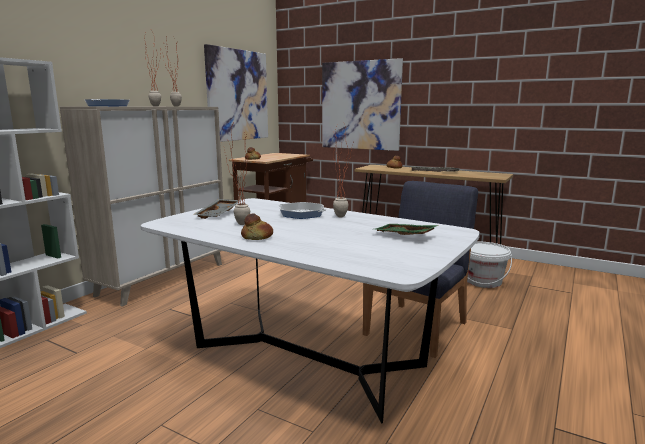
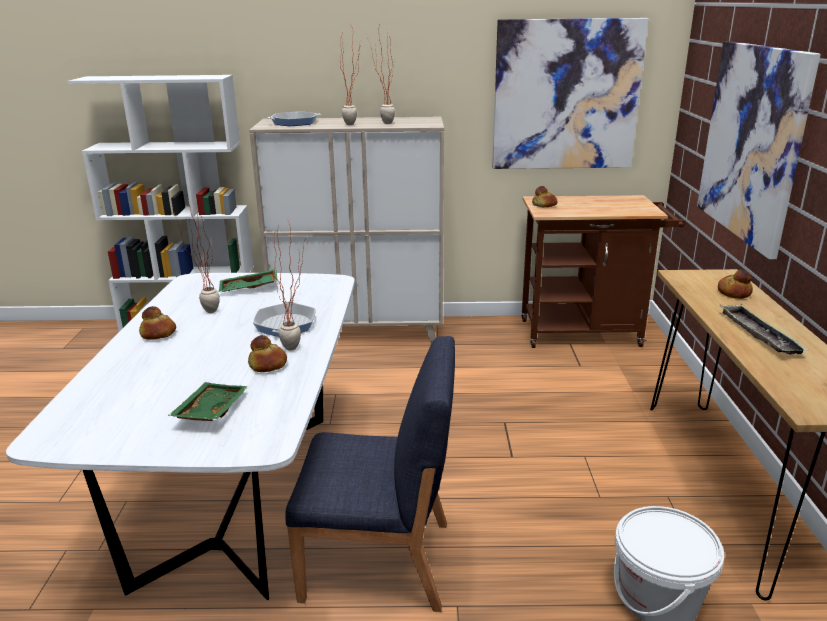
camera: 60 degrees right, 10 degrees up
(219, 214) = (249, 288): grey tray -> green tray
(357, 222) = (267, 365): none -> bread

